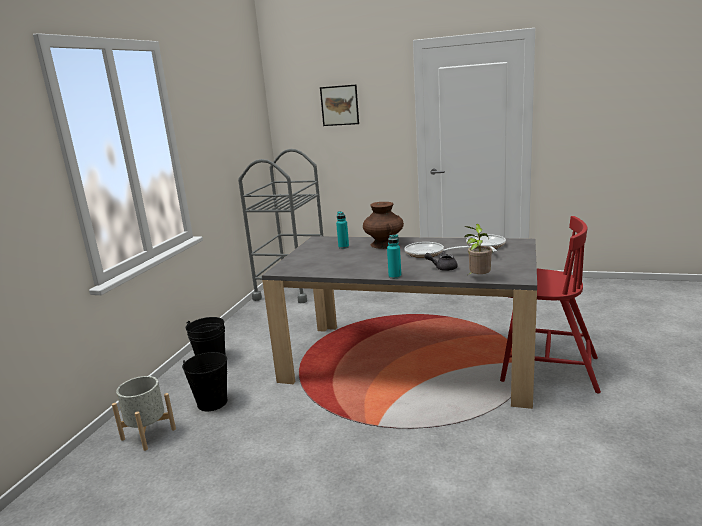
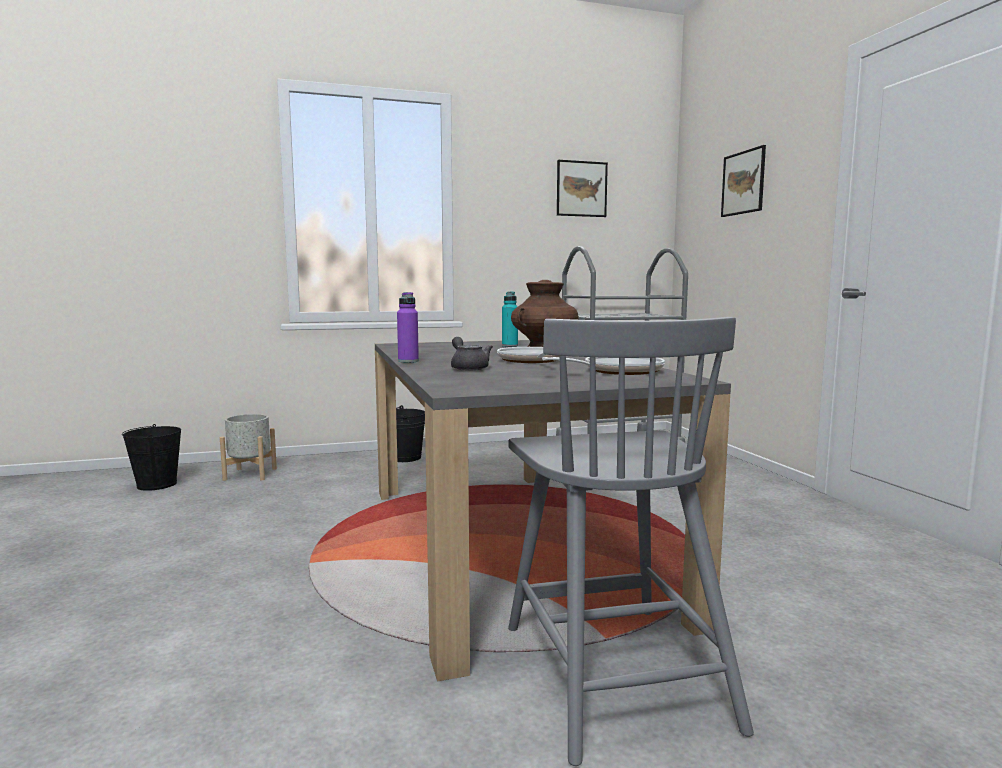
camera: 55 degrees right, 10 degrees down
(212, 402) = (319, 479): black bucket -> black bucket (157, 484)
(232, 111) = (581, 189): none -> picture
(395, 276) = (408, 361): turquoise bottle -> purple bottle
(478, 278) = (435, 379): potted plant -> none
(547, 369) = (613, 672): red chair -> grey chair

